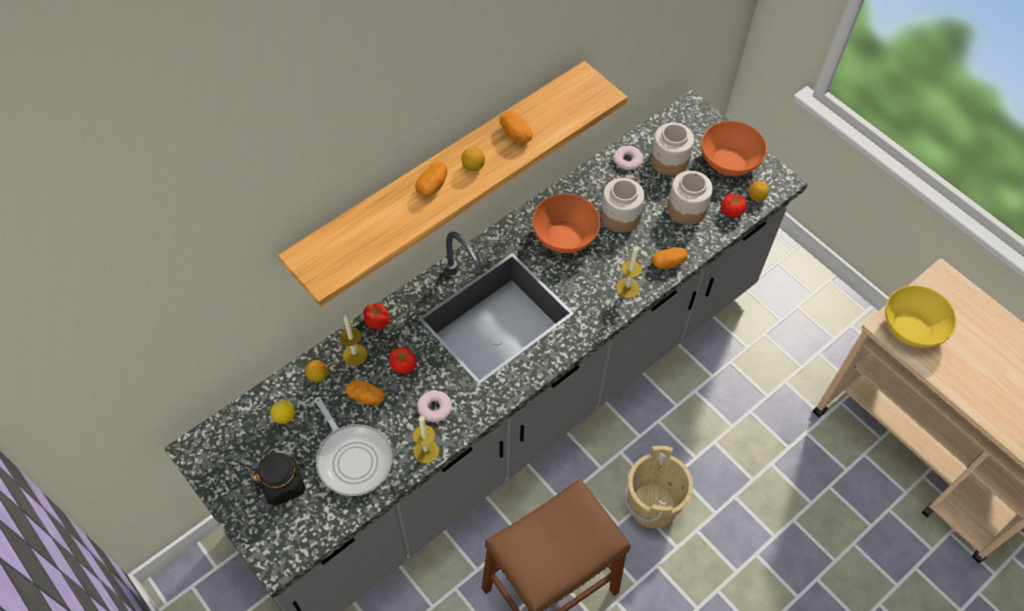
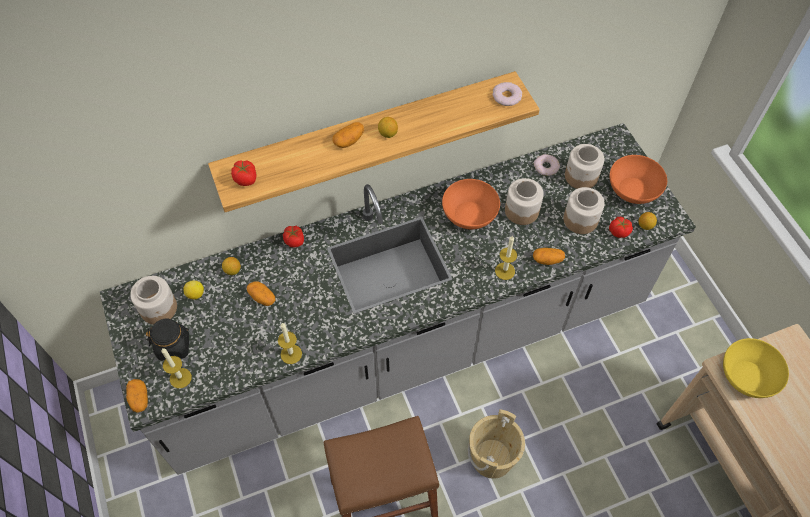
camera: 20 degrees right, 0 degrees up
(247, 446) = (159, 308): none -> jar
(352, 458) = (233, 342): frying pan -> none
(355, 355) = (267, 262): candle -> candle (180, 378)
(403, 365) = (301, 281): tomato -> tomato (246, 179)
(434, 408) = (311, 322): donut -> donut (506, 96)
(516, 134) = (433, 117): potato -> potato (139, 399)

